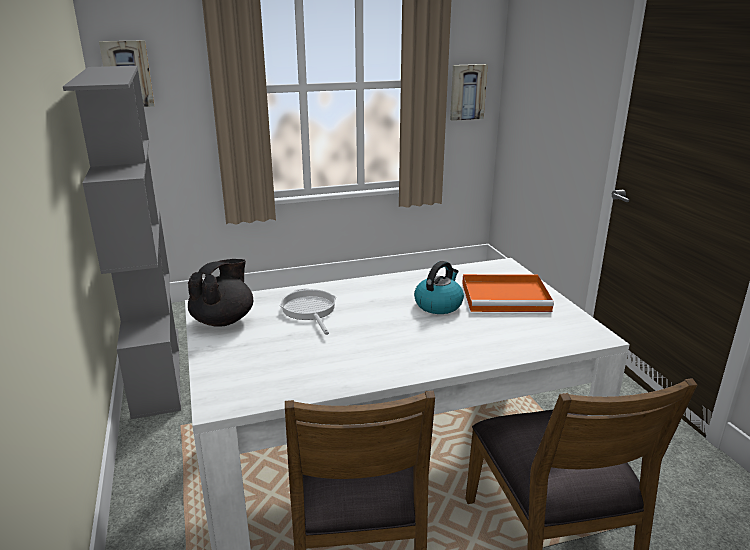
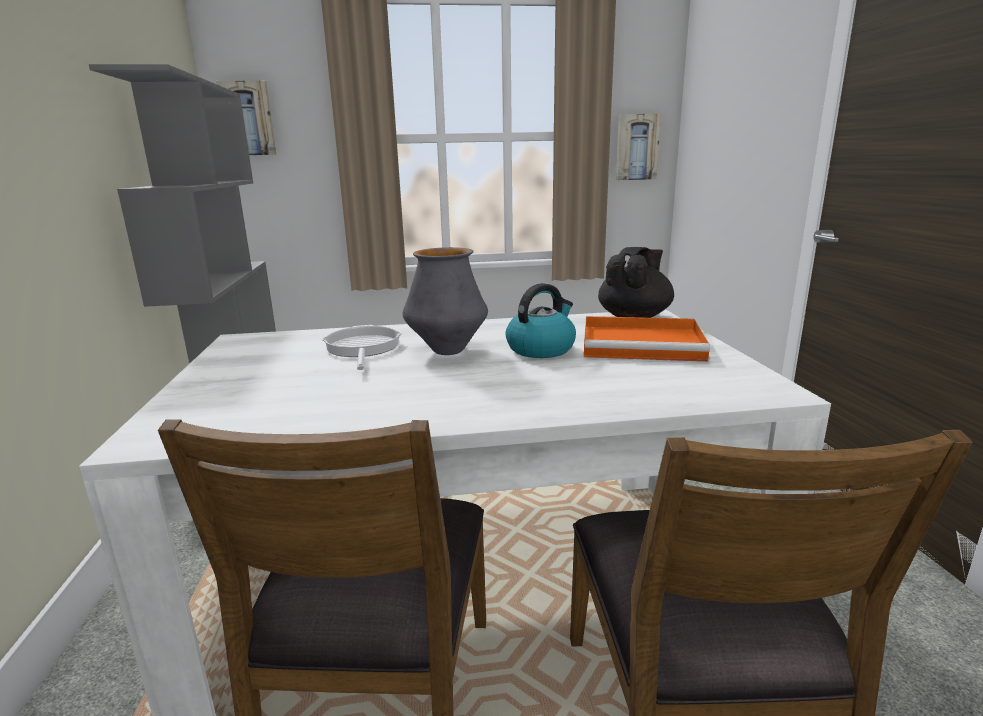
camera: 10 degrees right, 5 degrees down
(224, 320) = (246, 353): black teapot -> black teapot (634, 317)
(373, 310) = (447, 351): none -> vase

